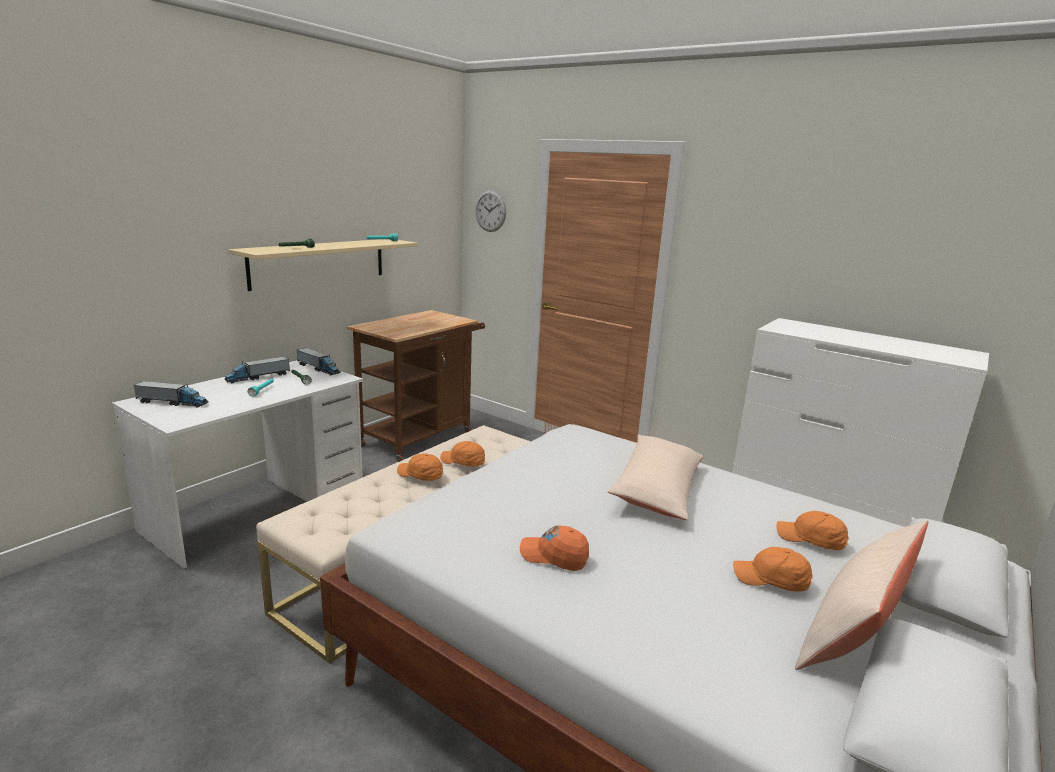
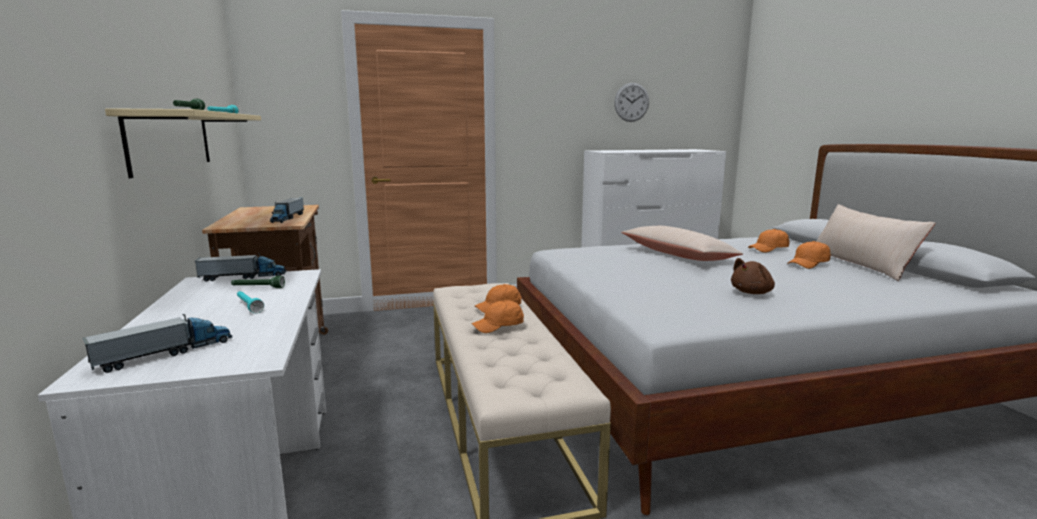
camera: 50 degrees left, 5 degrees down
(258, 377) = (193, 302): toy truck -> toy truck (287, 218)
(490, 211) = (280, 88): wall clock -> wall clock (631, 102)
(554, 556) = (752, 292): orange cap -> brown plush toy

